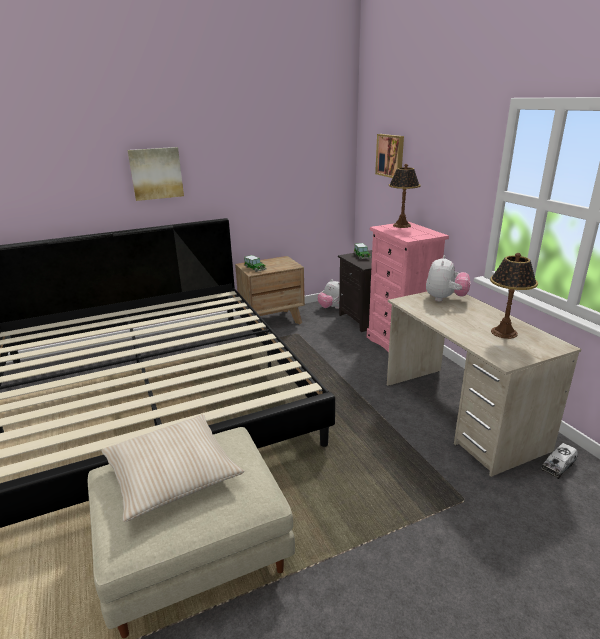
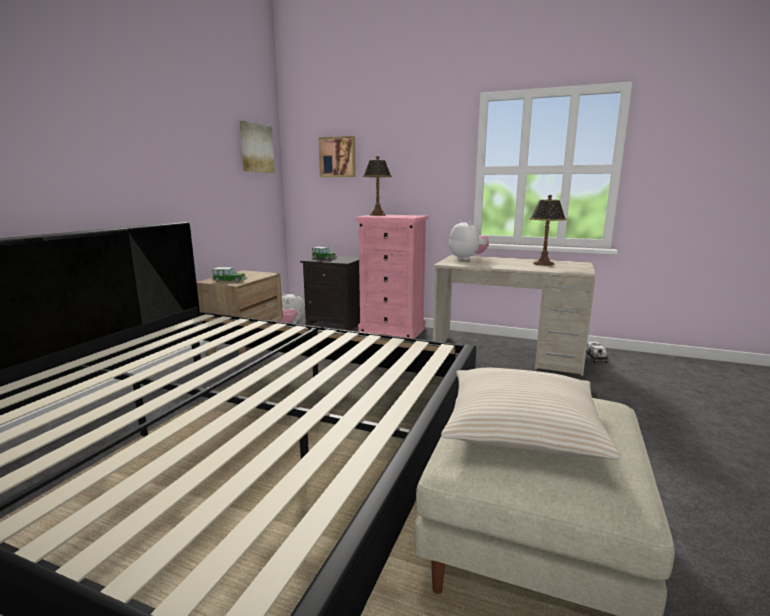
camera: 45 degrees left, 10 degrees down
(156, 173) = (92, 153): picture -> picture (256, 148)

